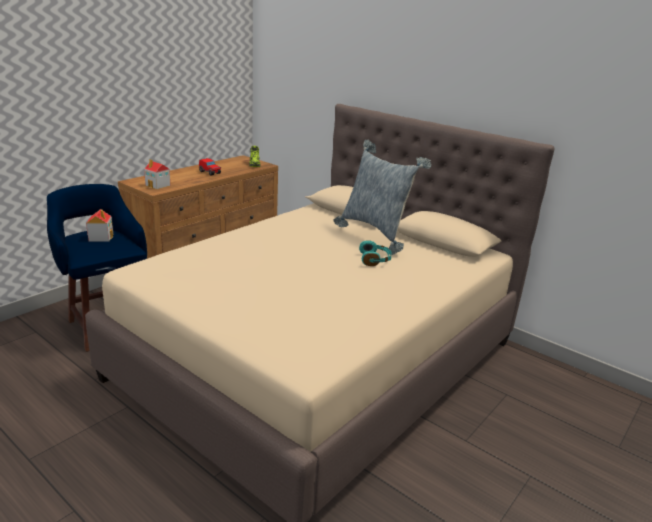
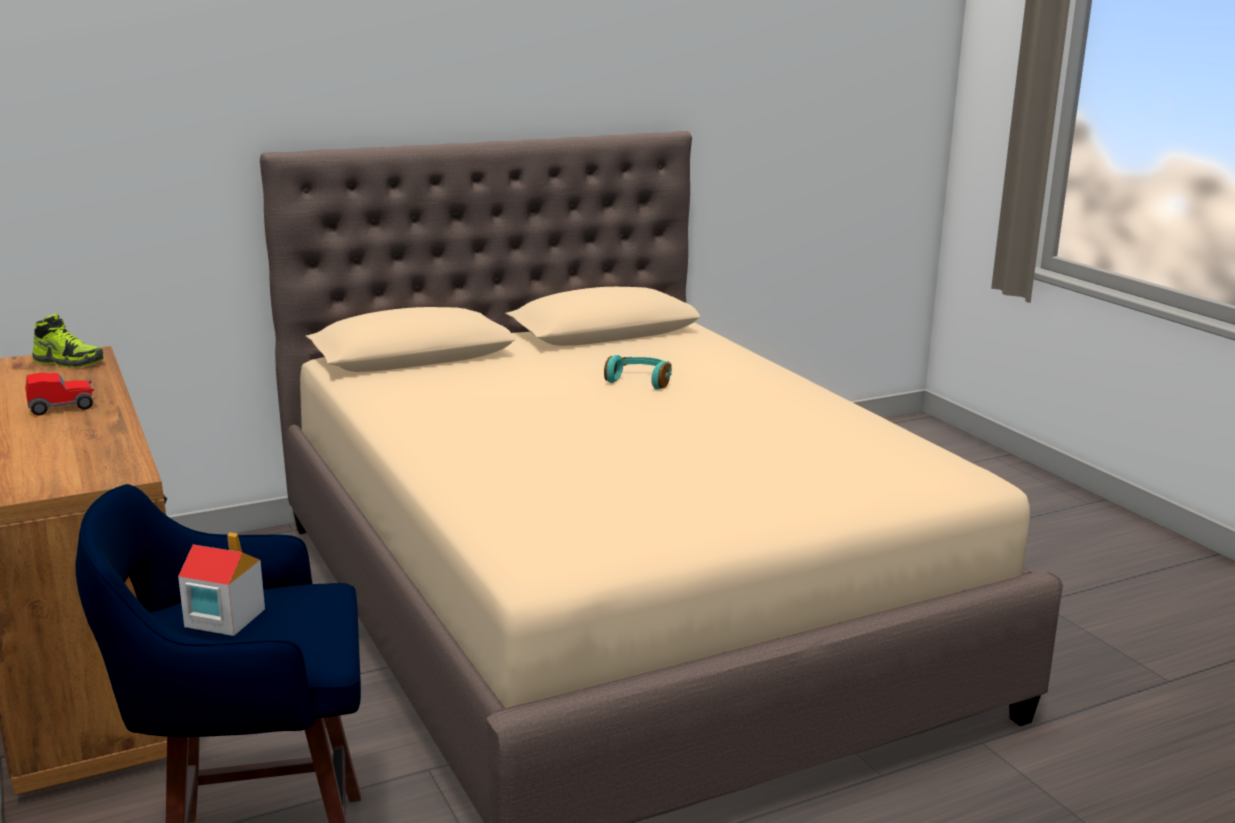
camera: 65 degrees left, 5 degrees down
(158, 185) = (86, 467): toy house -> none
(376, 238) = (553, 364): pillow -> none

